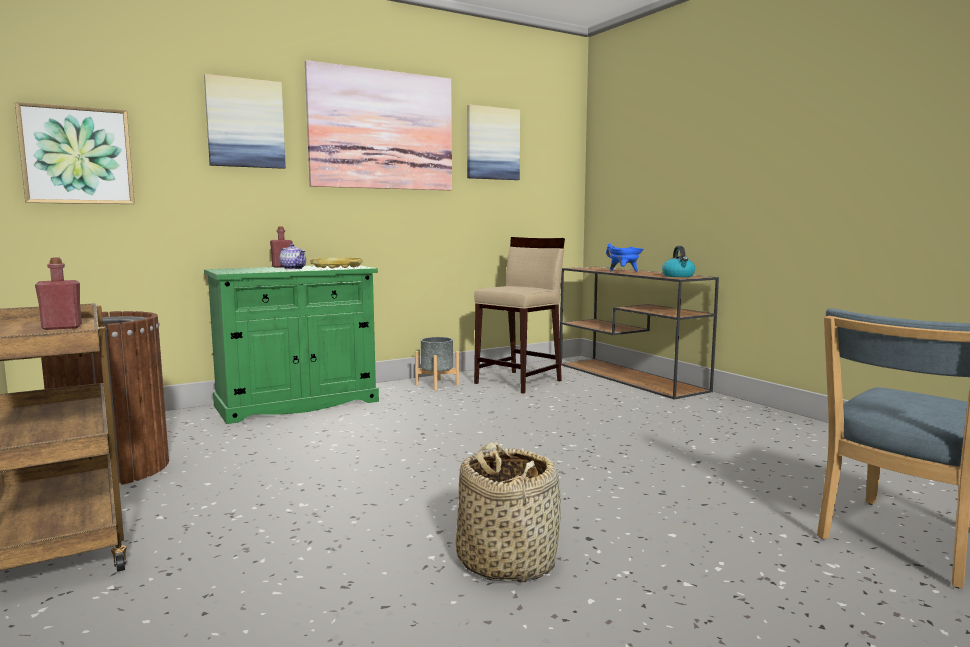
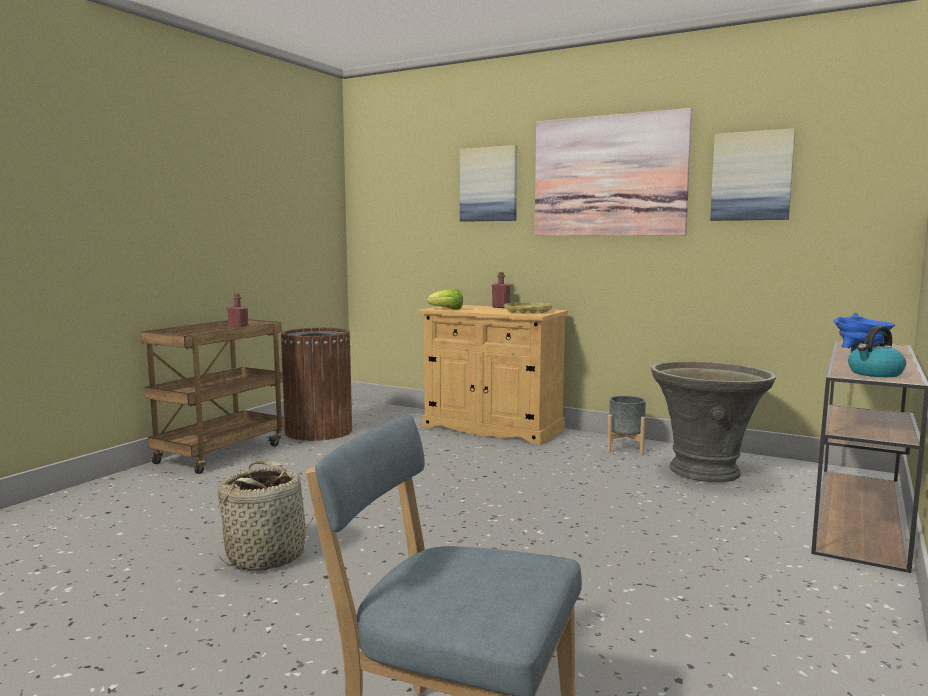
camera: 60 degrees right, 0 degrees up
(77, 155) = (387, 219): picture -> none
(251, 271) = (447, 309): none -> lettuce
(293, 268) = (490, 310): teapot -> none
(297, 403) = (492, 428): green cabinet -> beige cabinet
(519, 382) = (706, 472): beige stool -> grey planter

